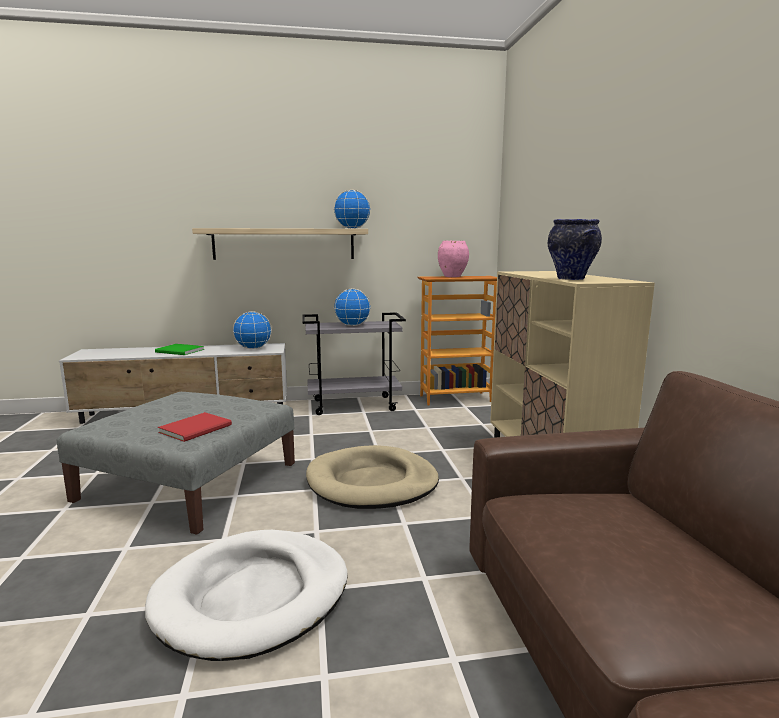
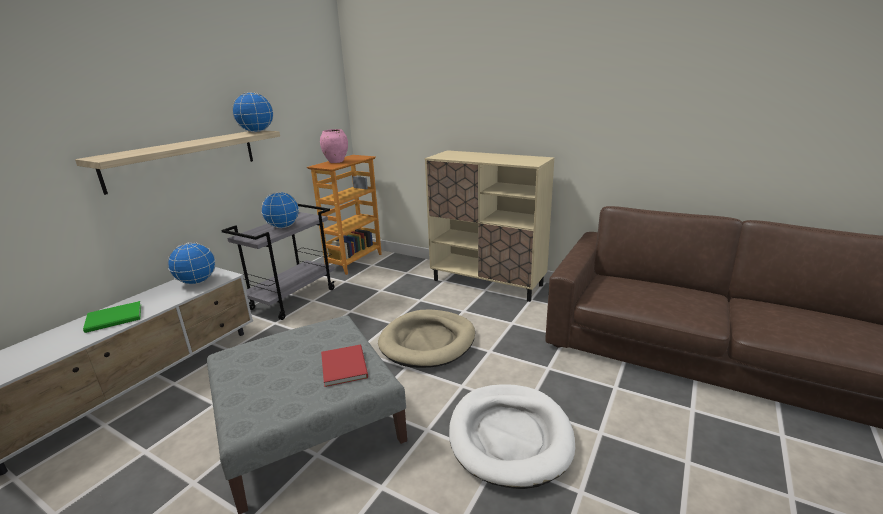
camera: 50 degrees left, 10 degrees up
(571, 279) = (513, 161): vase -> none

